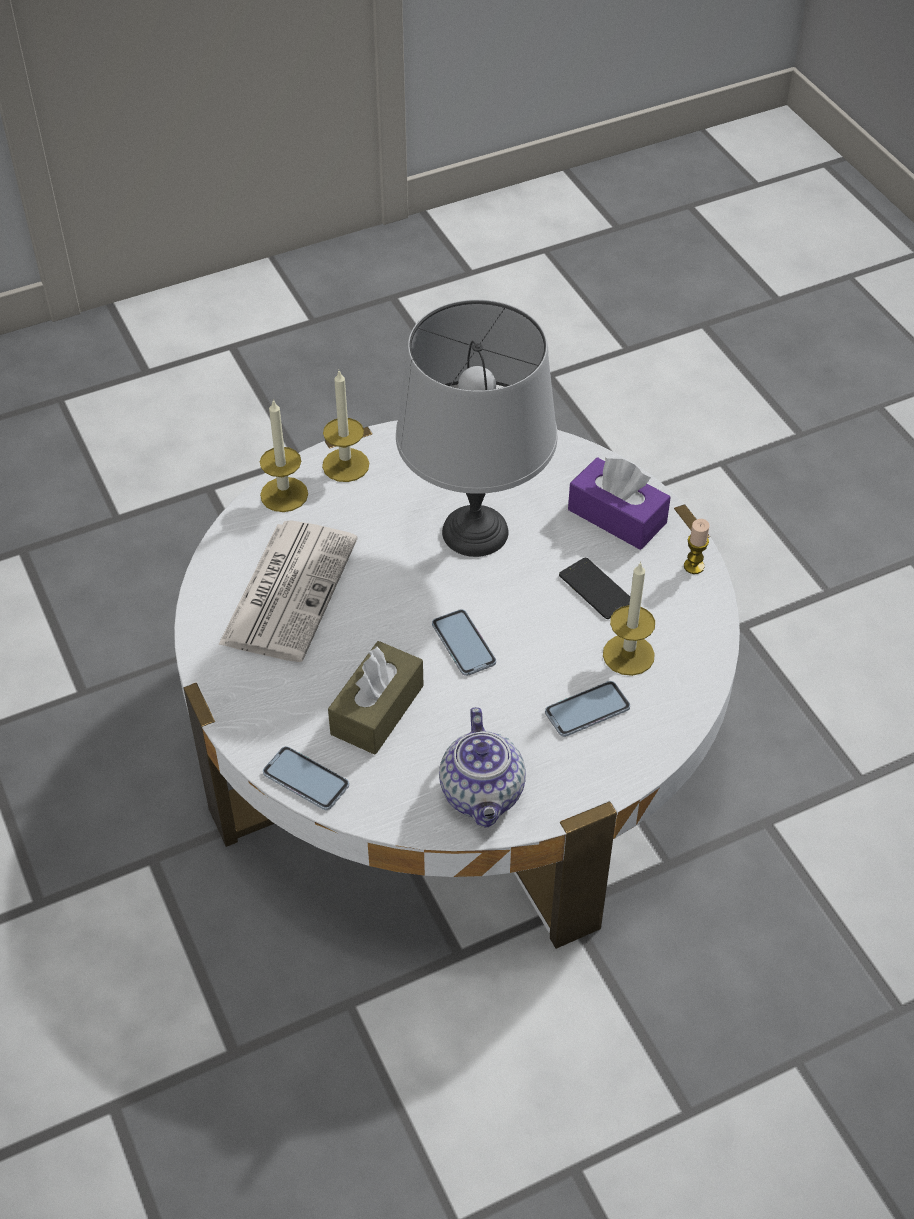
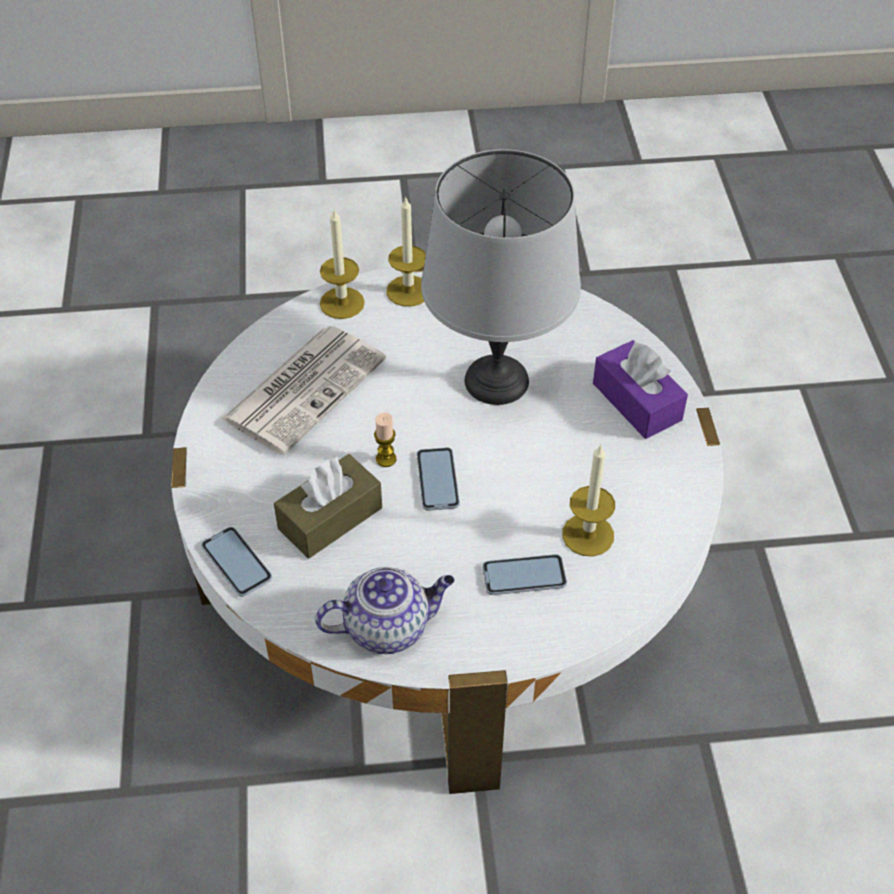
camera: 20 degrees right, 0 degrees up
(483, 795) = (388, 627): teapot -> teapot turned 120 degrees counterclockwise
(596, 589) = (585, 464): phone -> none
(694, 566) = (690, 468): candle -> candle (386, 459)

